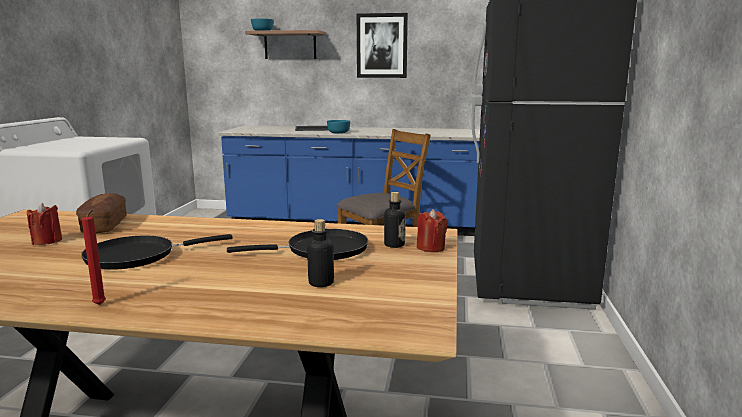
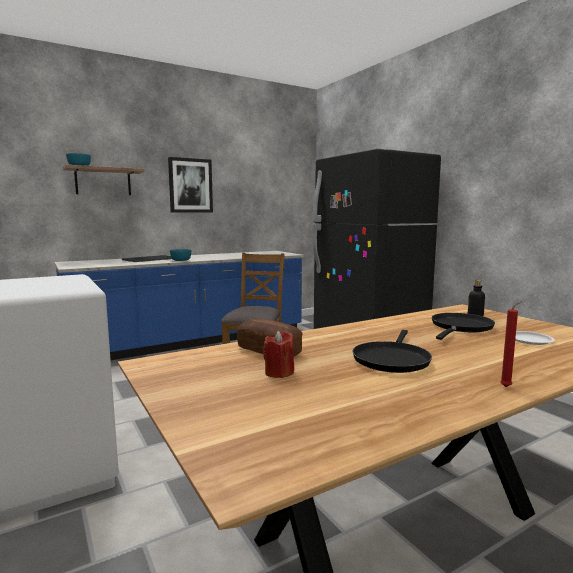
camera: 40 degrees left, 5 degrees down
(321, 283) = (530, 340): bottle -> white plate
(431, 248) = (493, 314): red candle -> none

